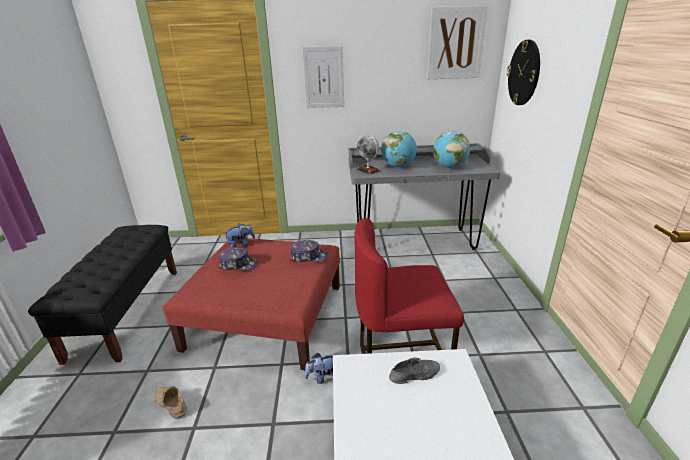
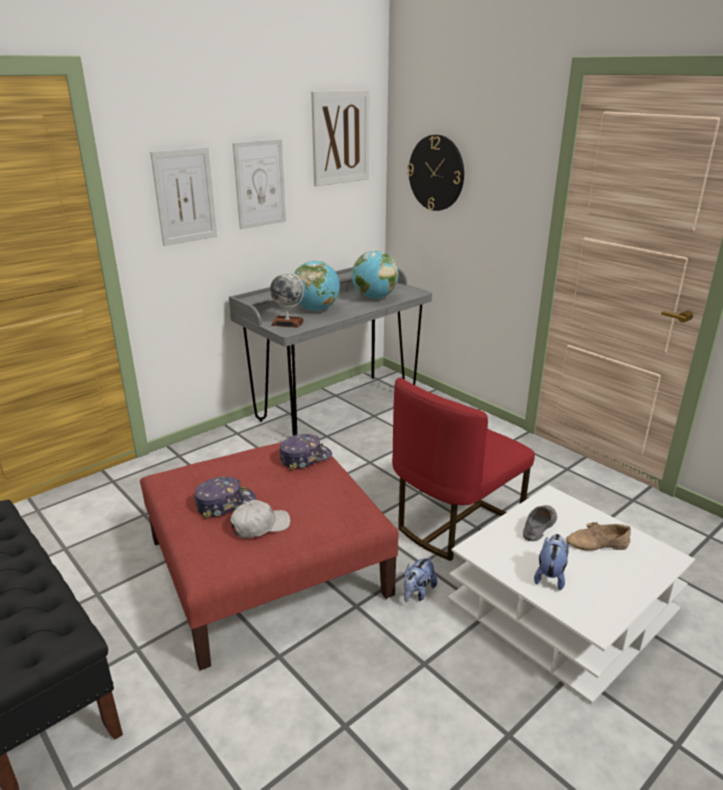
camera: 40 degrees left, 0 degrees up
(170, 404) = (280, 726): beige shoe -> beige shoe (597, 544)
(235, 284) = (260, 526): none -> white cap
(241, 245) = (185, 479): plush toy -> plush toy (550, 575)
(381, 74) = (260, 184): none -> picture

